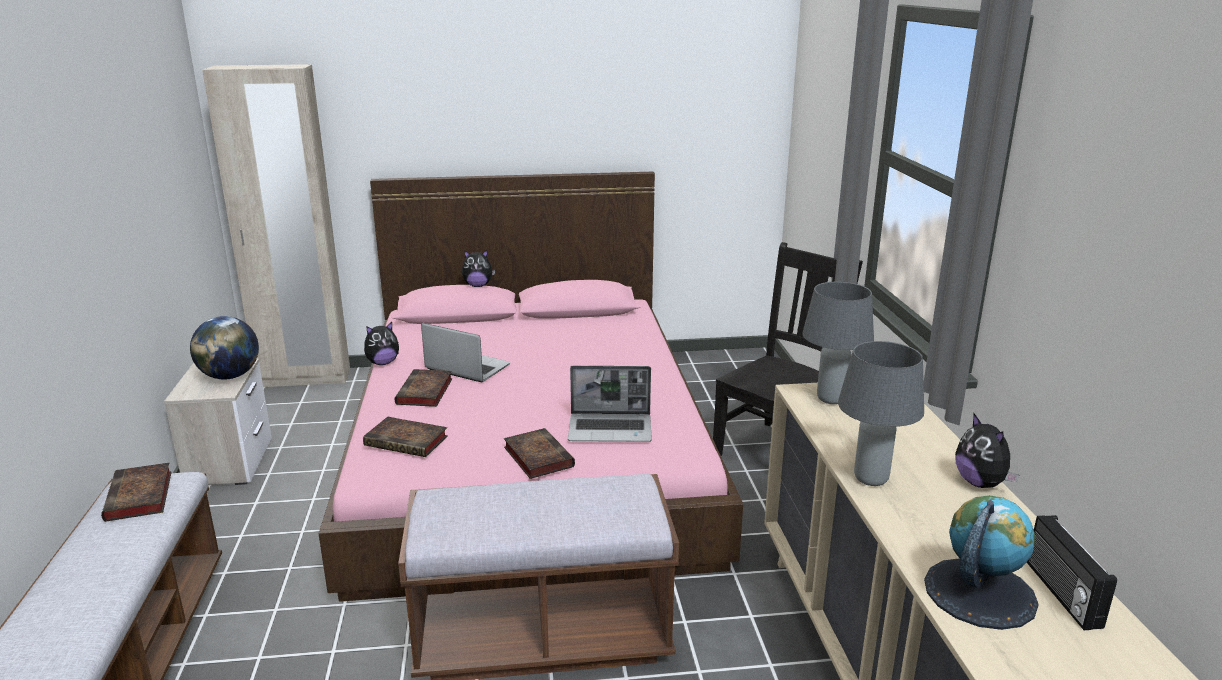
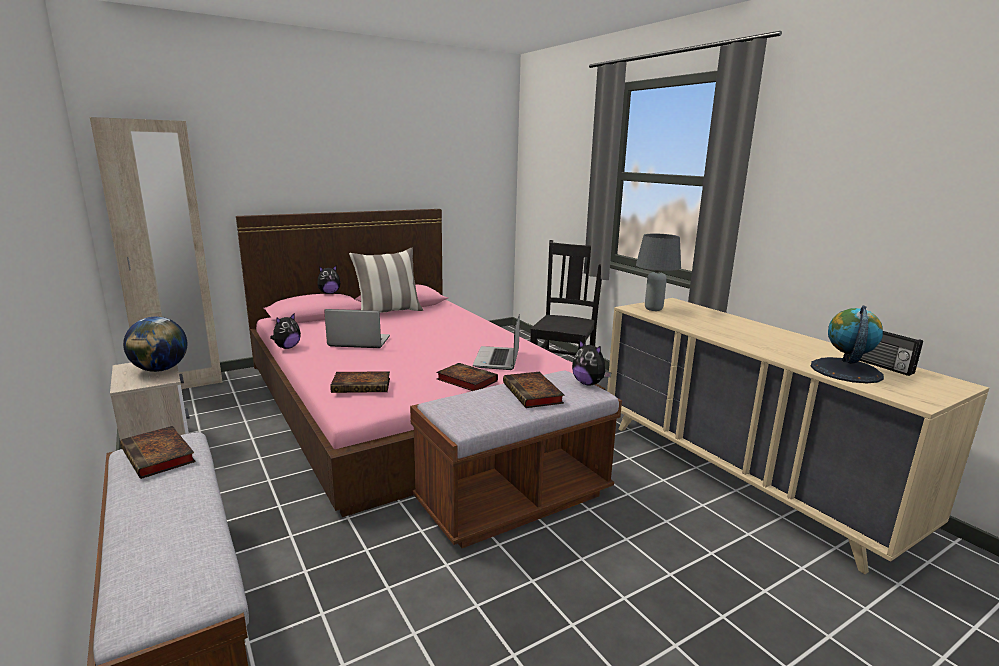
camera: 25 degrees left, 5 degrees down
(425, 392) = (342, 359): book -> book (533, 394)
(548, 321) = (388, 312): none -> pillow
(611, 429) = (497, 359): laptop -> laptop turned 120 degrees clockwise
(870, 478) = (725, 336): grey table lamp -> none
(981, 483) = (777, 331): plush toy -> plush toy (588, 383)

